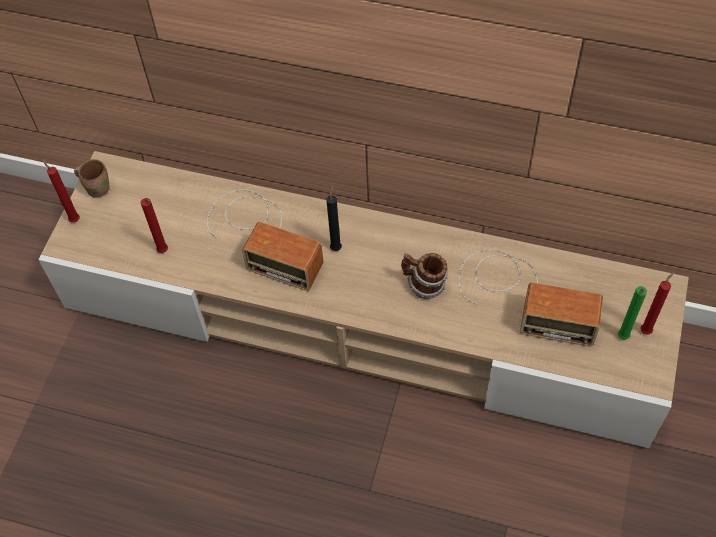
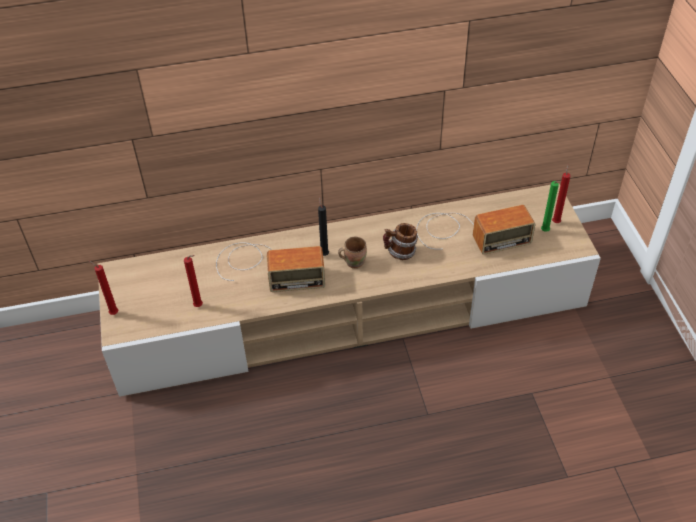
camera: 30 degrees left, 10 degrees down
(97, 187) = (117, 285): brown mug -> brown mug (353, 261)

